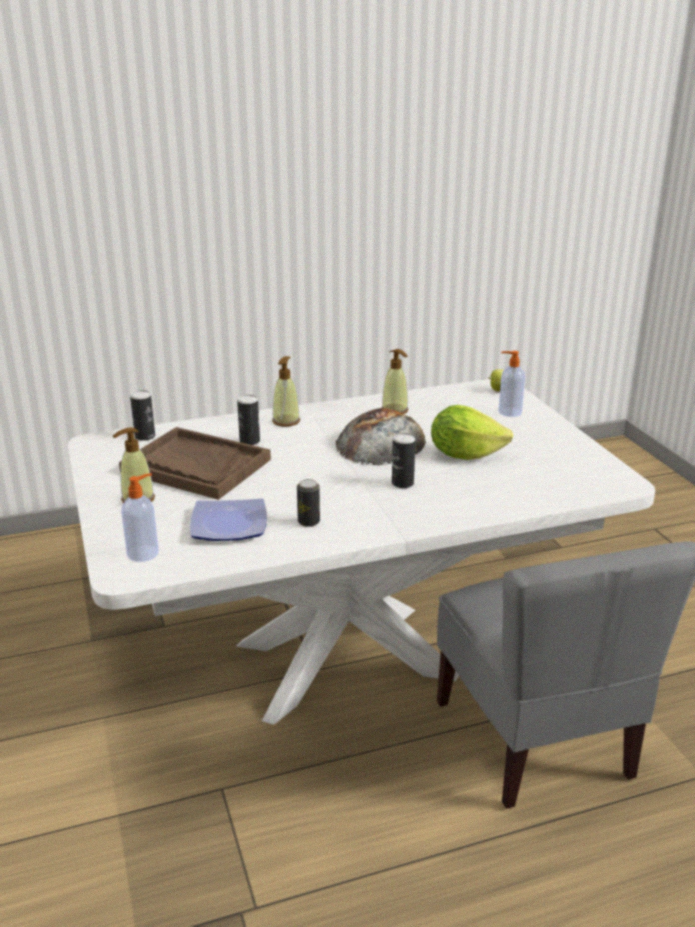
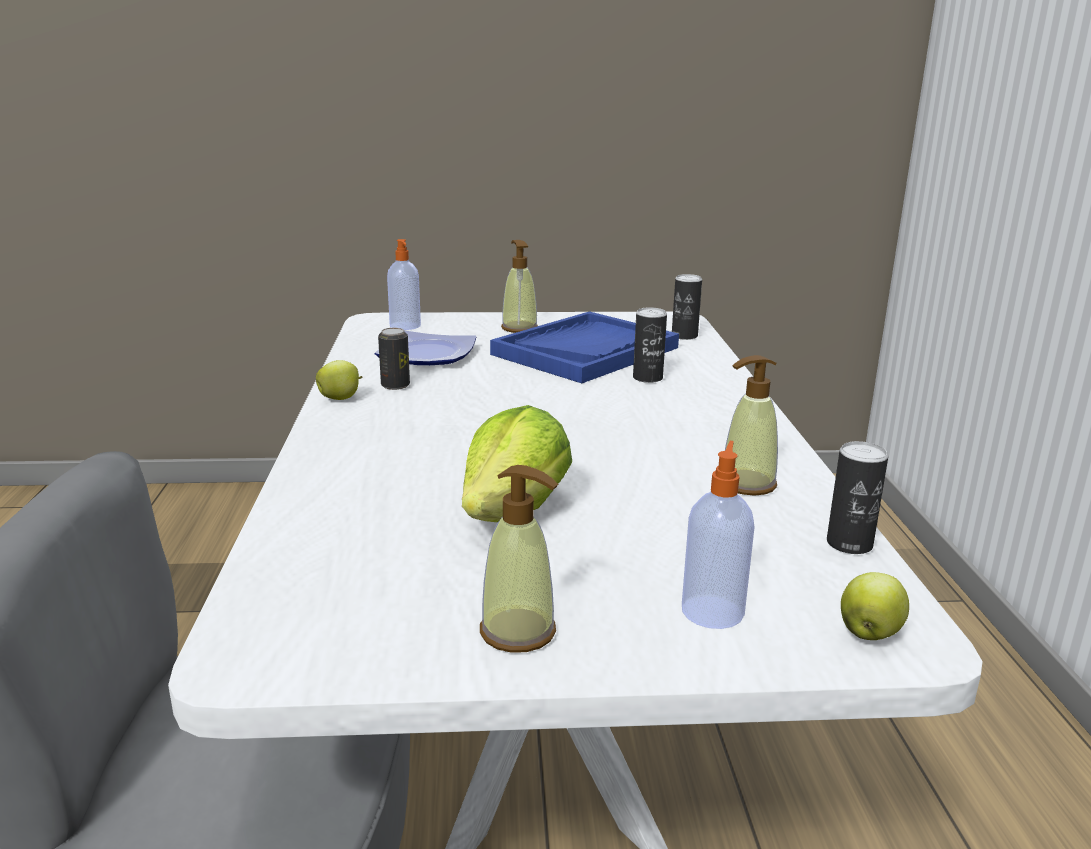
camera: 105 degrees right, 5 degrees down
(196, 466) = (585, 351): brown tray -> blue tray
(286, 421) = (715, 402): soap dispenser -> soap dispenser (518, 632)
(347, 536) = (341, 398): none -> apple
(381, 442) = (605, 453): bread -> none
(402, 483) = (448, 446): can -> can (849, 544)

